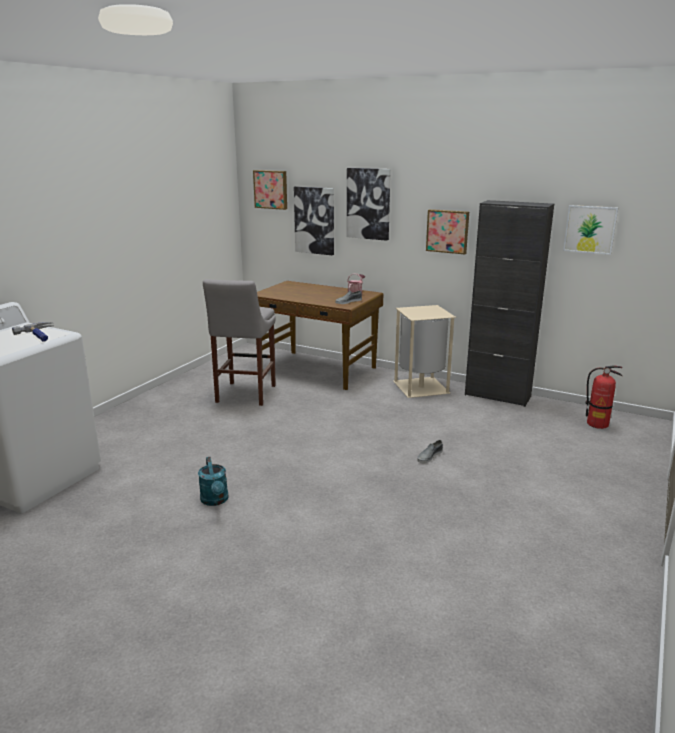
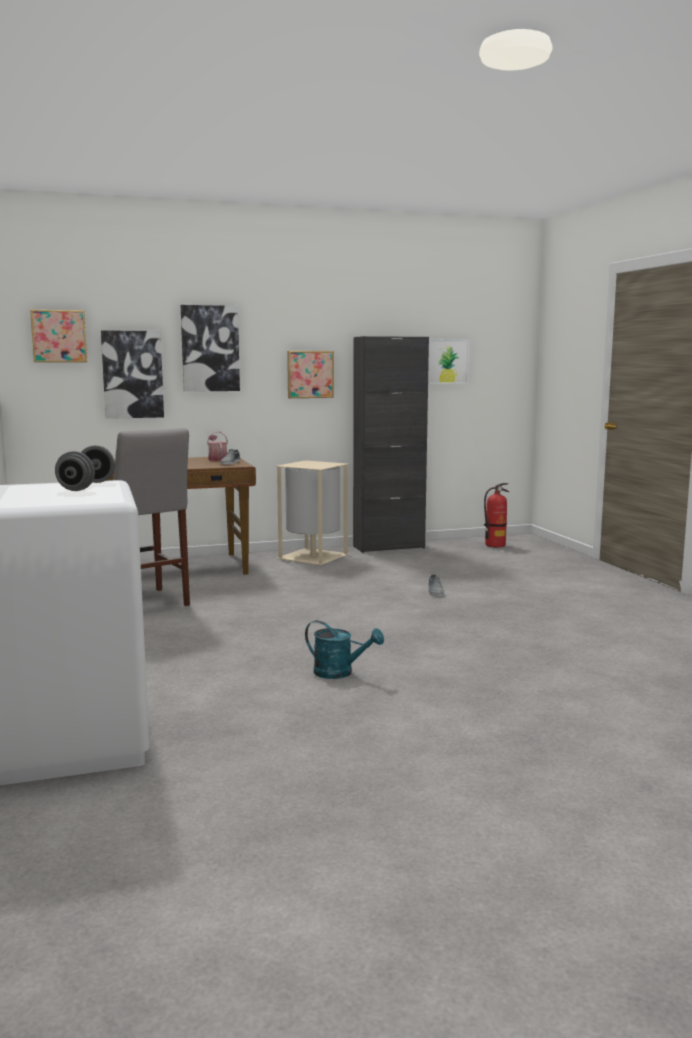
camera: 45 degrees left, 10 degrees down
(40, 336) = (87, 486): hammer -> grey dumbbell

